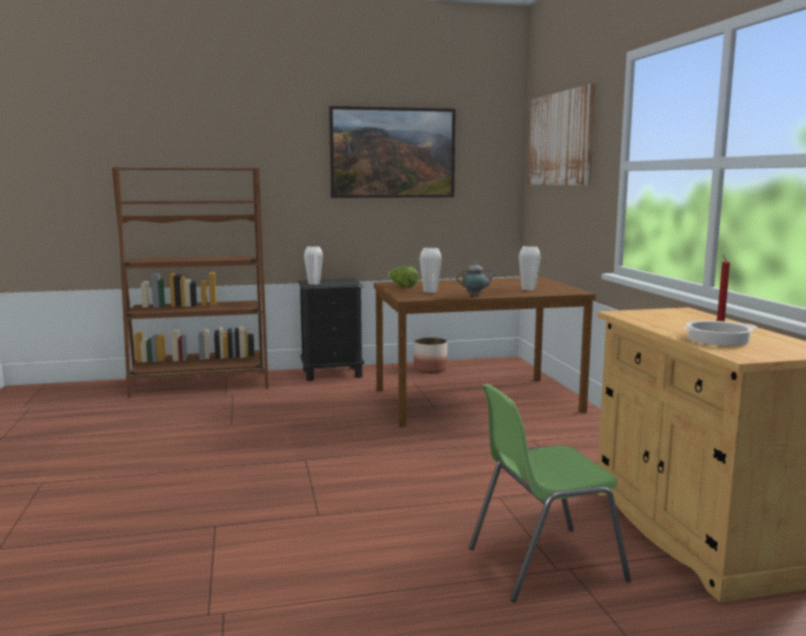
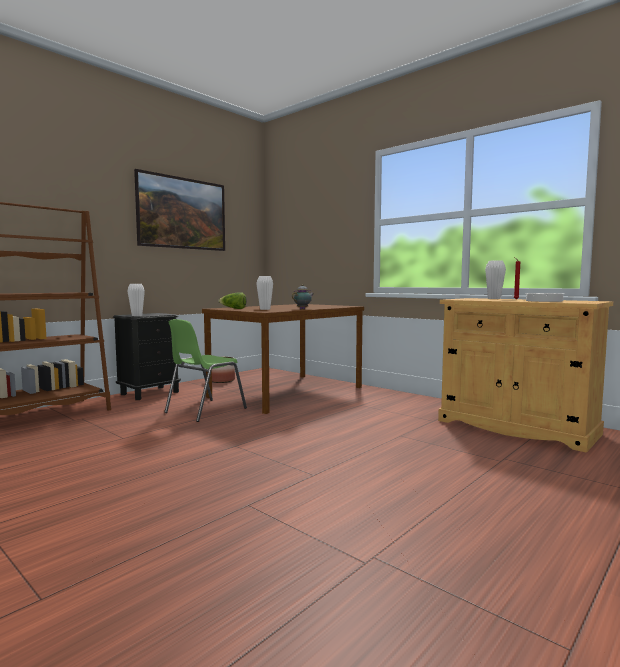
camera: 35 degrees left, 5 degrees down
(528, 289) = (320, 306): white vase -> white vase (494, 298)
(542, 563) = (488, 460): green chair -> green chair (204, 410)
(560, 139) = (307, 210): picture -> none

